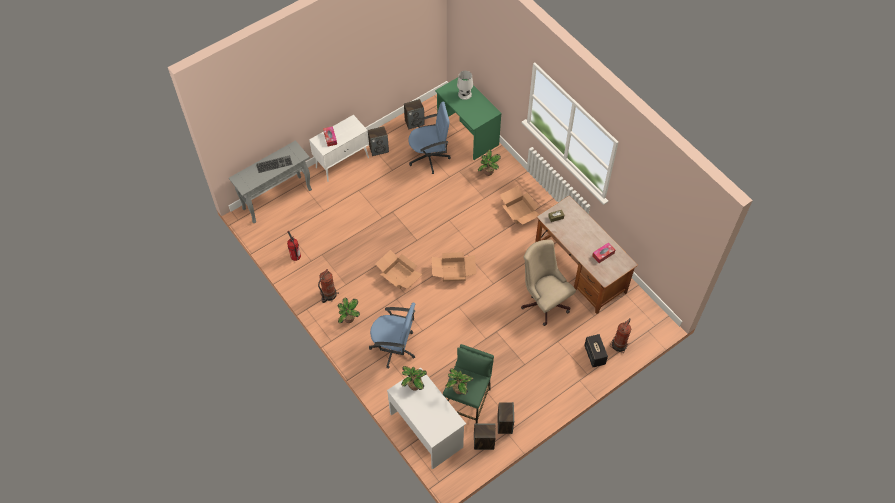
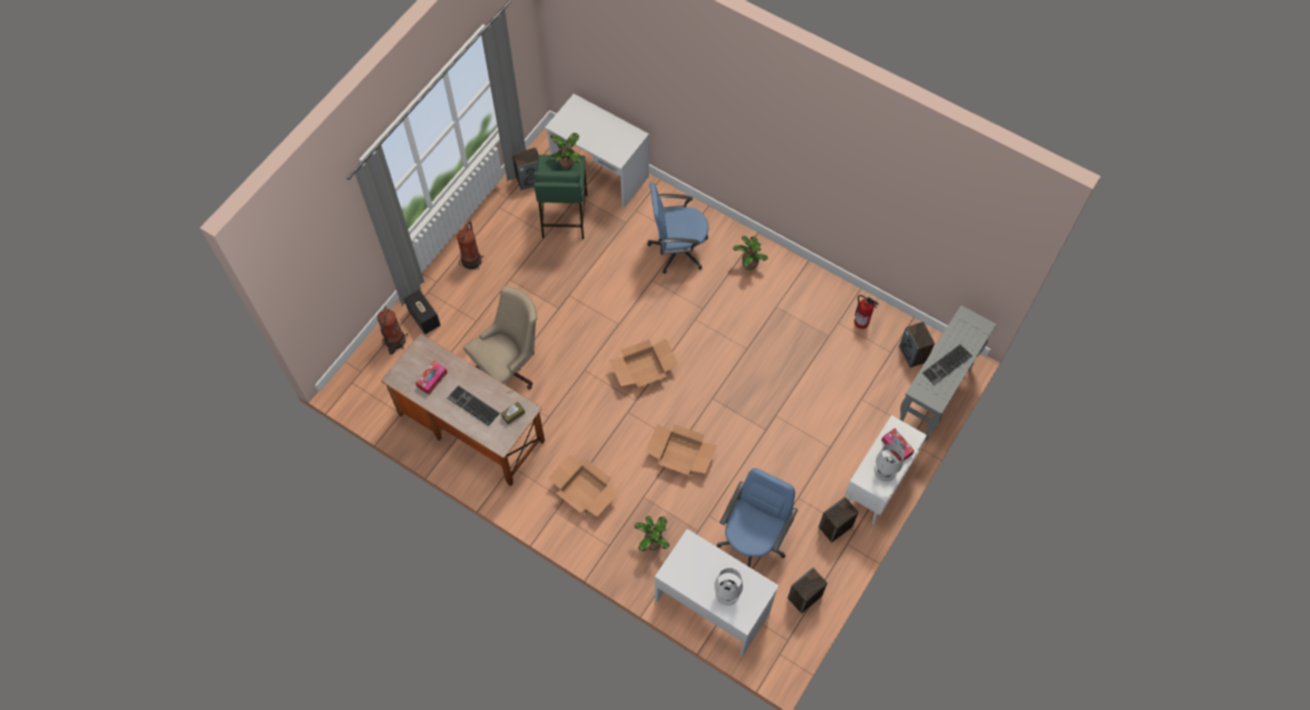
camera: 160 degrees right, 5 degrees up
(328, 295) = (791, 286): fire extinguisher -> fire extinguisher (472, 260)
(344, 129) = (885, 470): none -> white table lamp
(398, 275) = (714, 340): cardboard box -> cardboard box (681, 455)
(413, 386) = (620, 146): potted plant -> none
(429, 157) = (753, 540): blue office chair -> blue office chair turned 150 degrees clockwise
(467, 133) = (713, 605): green desk -> white desk
(504, 424) = (512, 206): speaker -> speaker (913, 354)
(543, 301) = (509, 368): beige office chair -> beige office chair turned 75 degrees counterclockwise
(581, 230) = (472, 406): none -> keyboard

